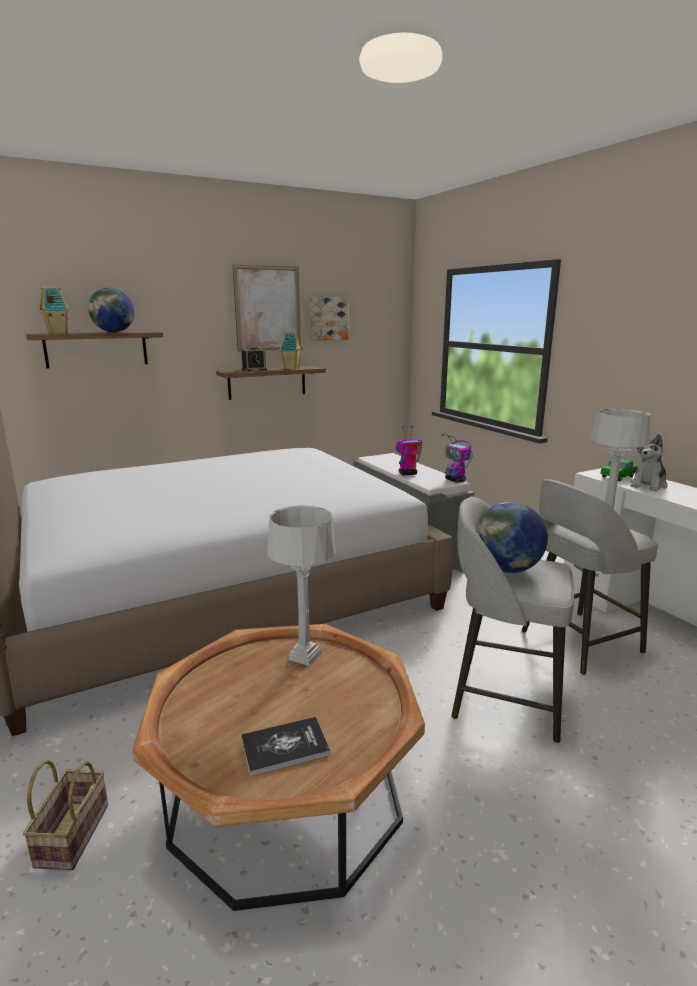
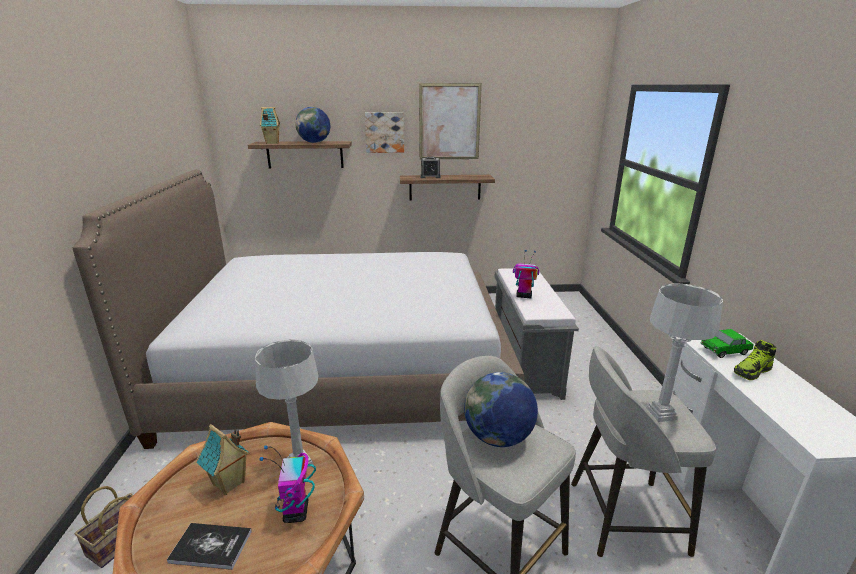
camera: 25 degrees right, 5 degrees up
(292, 368) = (464, 177): toy house -> toy house (229, 484)
(328, 319) = (509, 131): picture -> picture (384, 132)
(455, 480) = (563, 312): toy robot -> toy robot (296, 513)
(648, 485) = (752, 371): plush toy -> shoe

